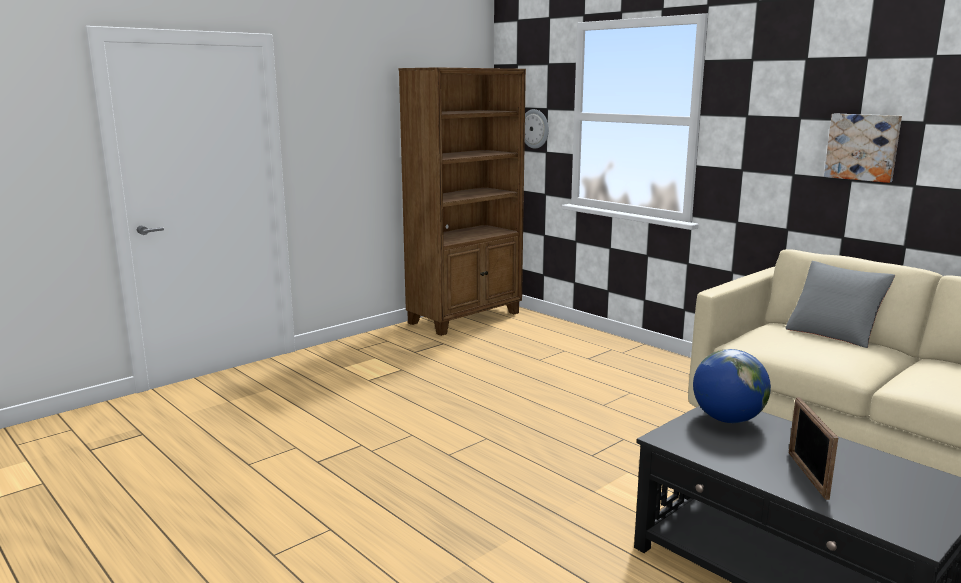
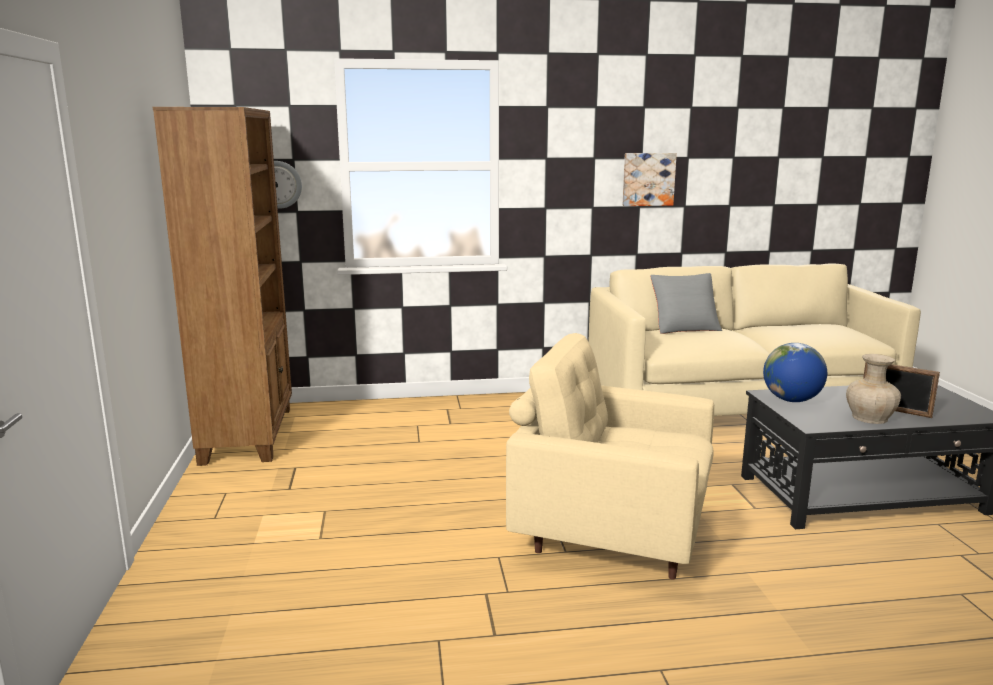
camera: 55 degrees left, 0 degrees up
(501, 463) = (611, 532): none -> beige armchair
(749, 463) = (869, 418): none -> beige vase

